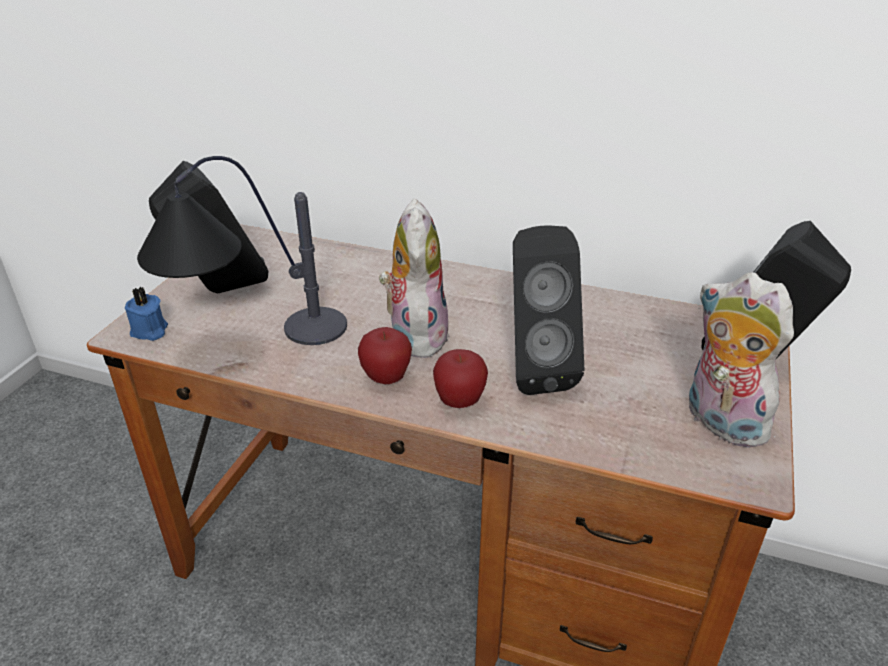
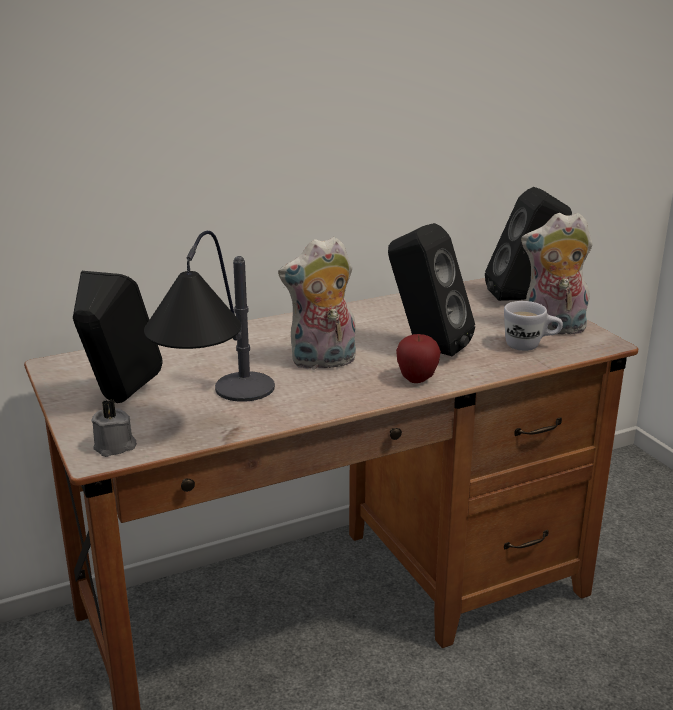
camera: 45 degrees left, 10 degrees down
(149, 331) = (115, 447): blue candle -> grey candle
(386, 379) = (352, 390): apple -> none
(415, 335) = (322, 362): plush toy -> plush toy turned 60 degrees counterclockwise
(649, 430) = (530, 346): none -> white mug

